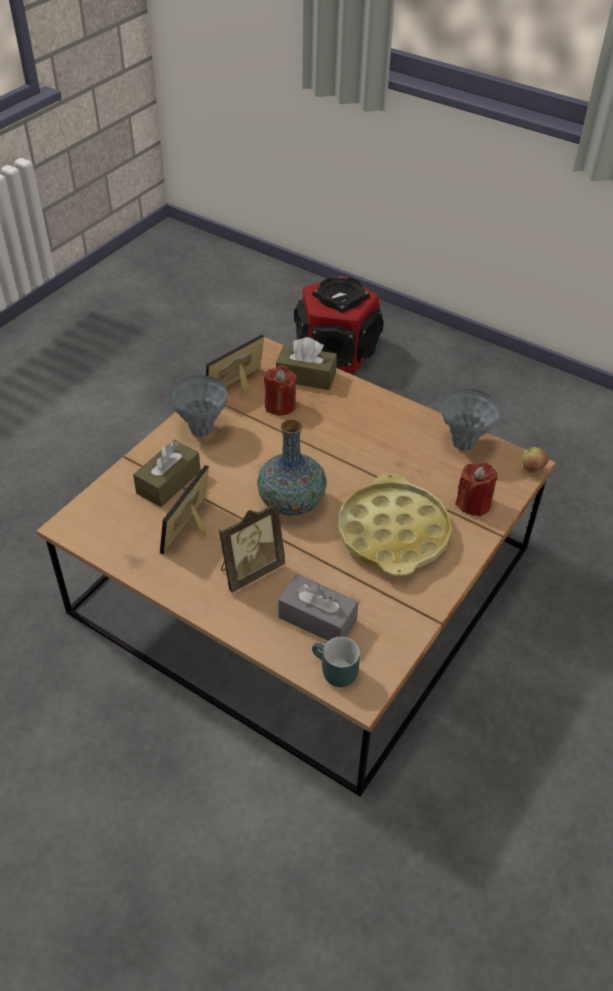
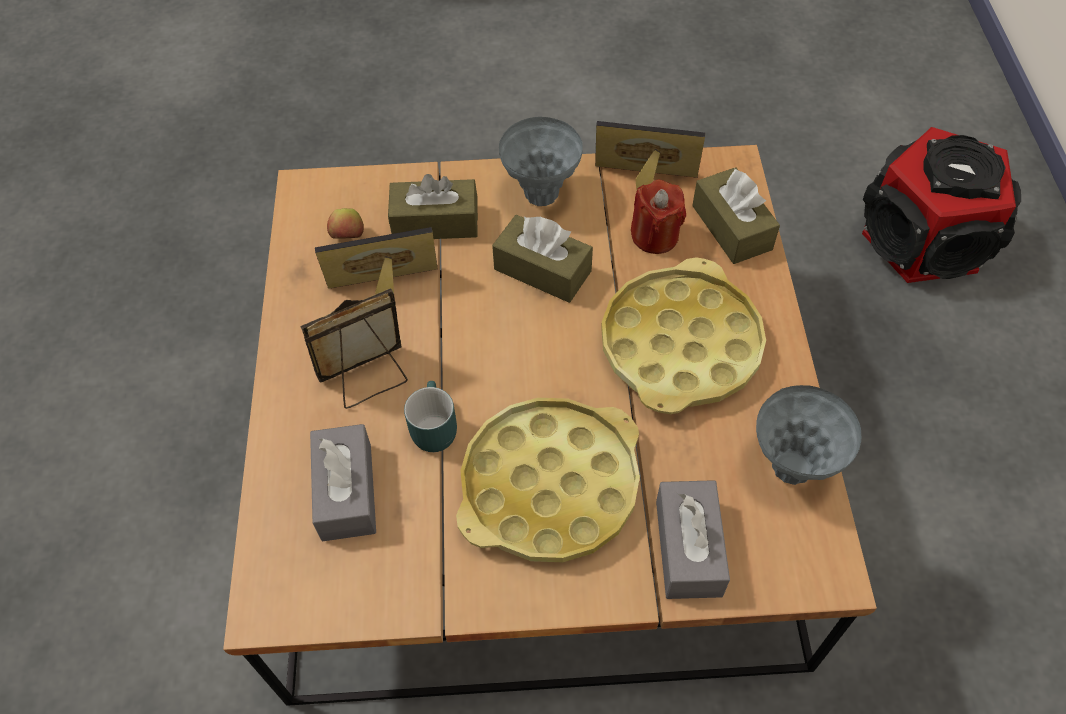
camera: 55 degrees right, 10 degrees up
(250, 570) = (368, 379): picture frame -> picture frame turned 135 degrees clockwise
(254, 459) = (542, 270): none -> brown tissue box
(292, 503) = (505, 351): vase -> none
(333, 673) = (277, 560): turquoise mug -> turquoise mug (431, 427)
(357, 437) = (680, 345): none -> yellow tray
(473, 503) = (688, 548): red candle -> grey tissue box
(532, 469) = (828, 585): apple -> apple (348, 237)

